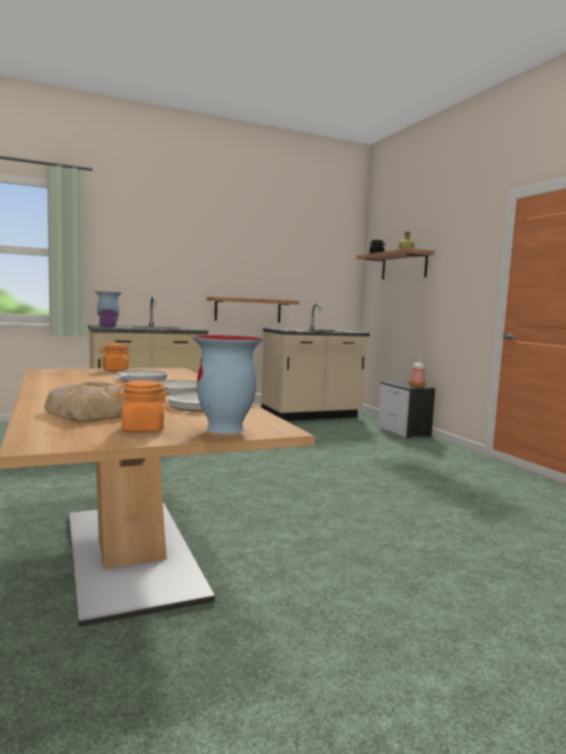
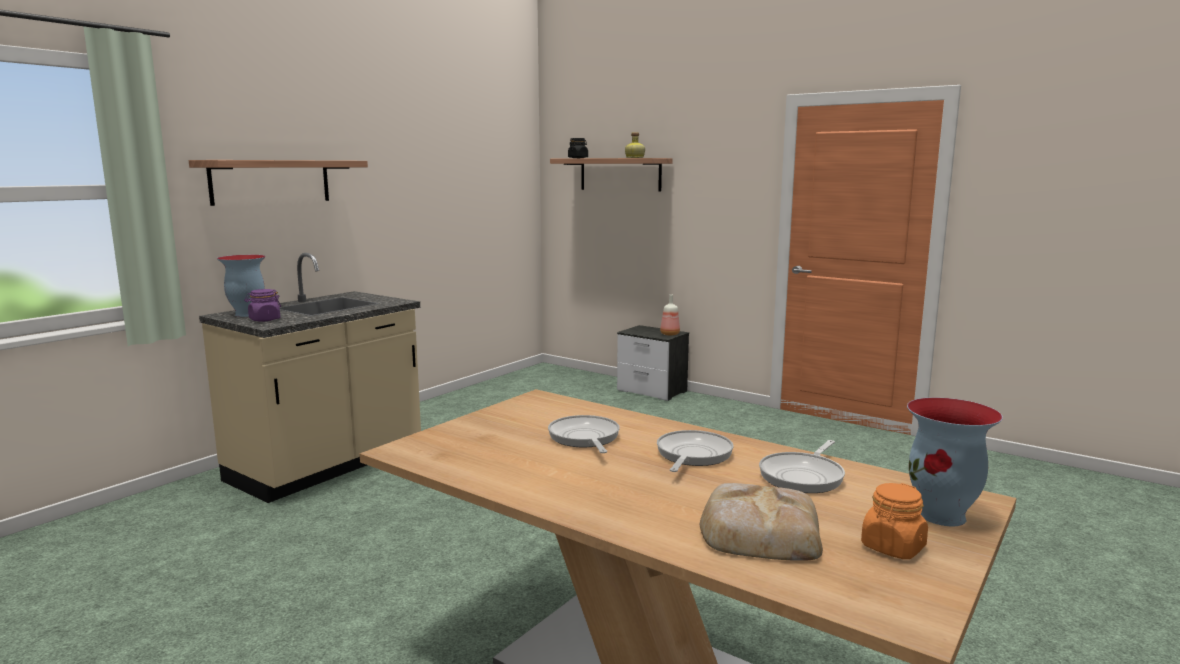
camera: 30 degrees left, 5 degrees up
(115, 370) = (482, 421): orange jar -> none
(248, 310) = (414, 250): shelf -> shelf (271, 181)
(311, 415) = (515, 388): beige counter -> none

